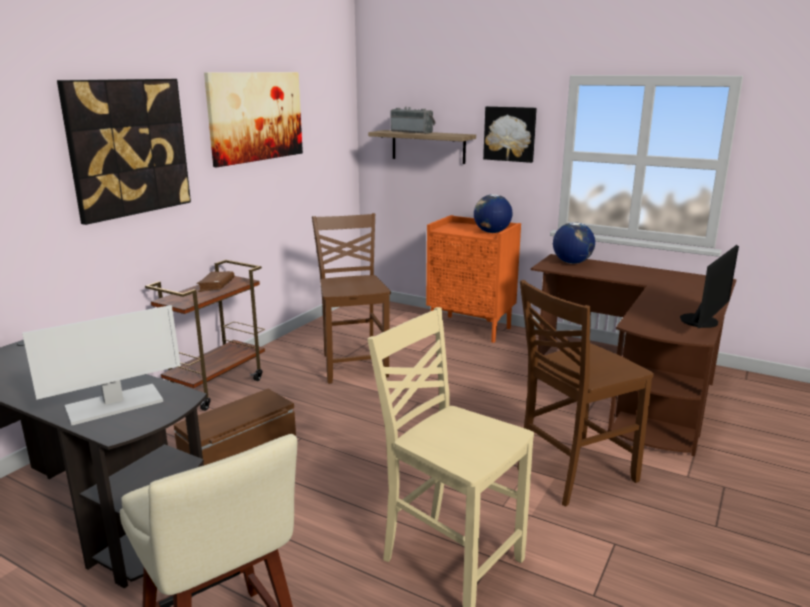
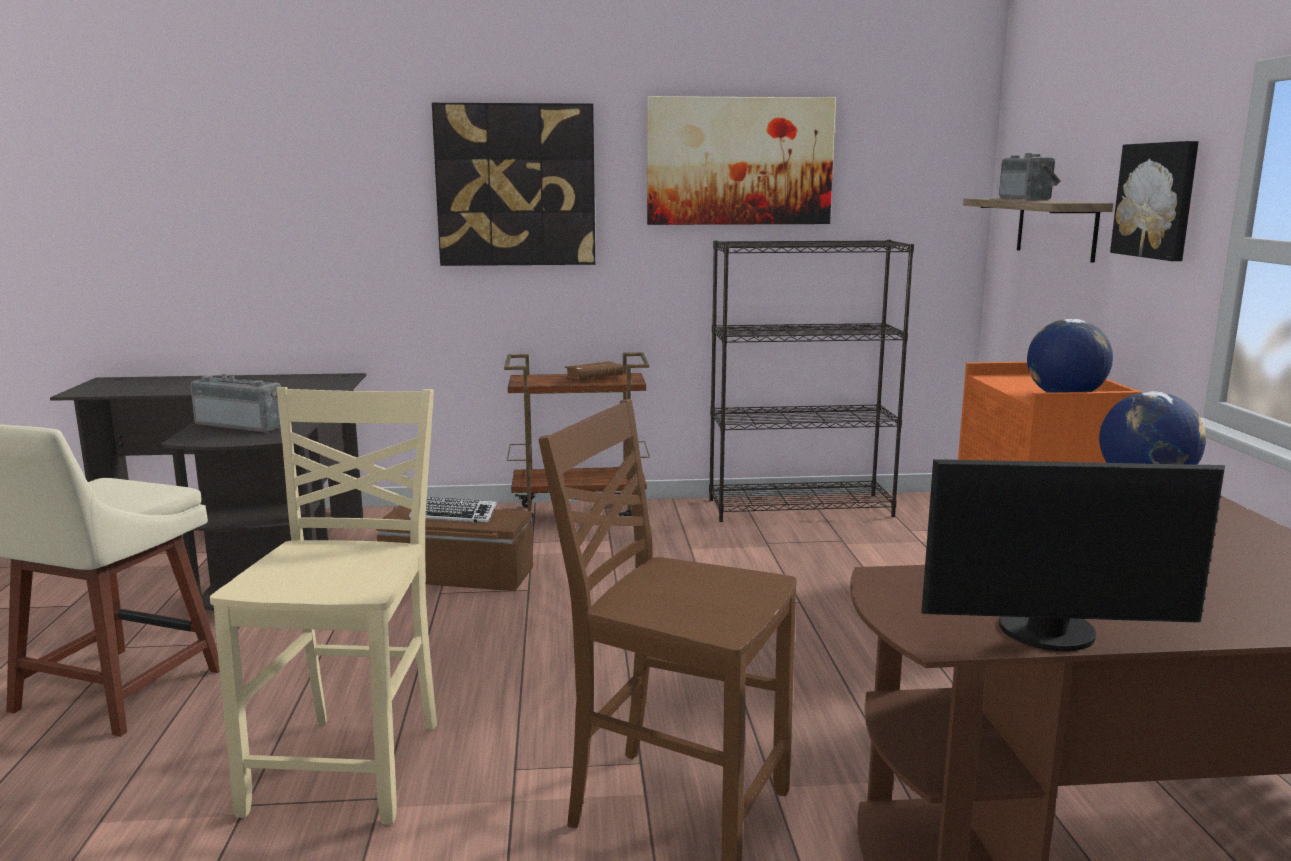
camera: 55 degrees right, 5 degrees down
(113, 405) = (243, 424): monitor -> radio
(232, 413) = (453, 515): none -> keyboard
(318, 332) = (800, 507): none -> black bookcase
(354, 365) = (750, 555): brown chair -> none

